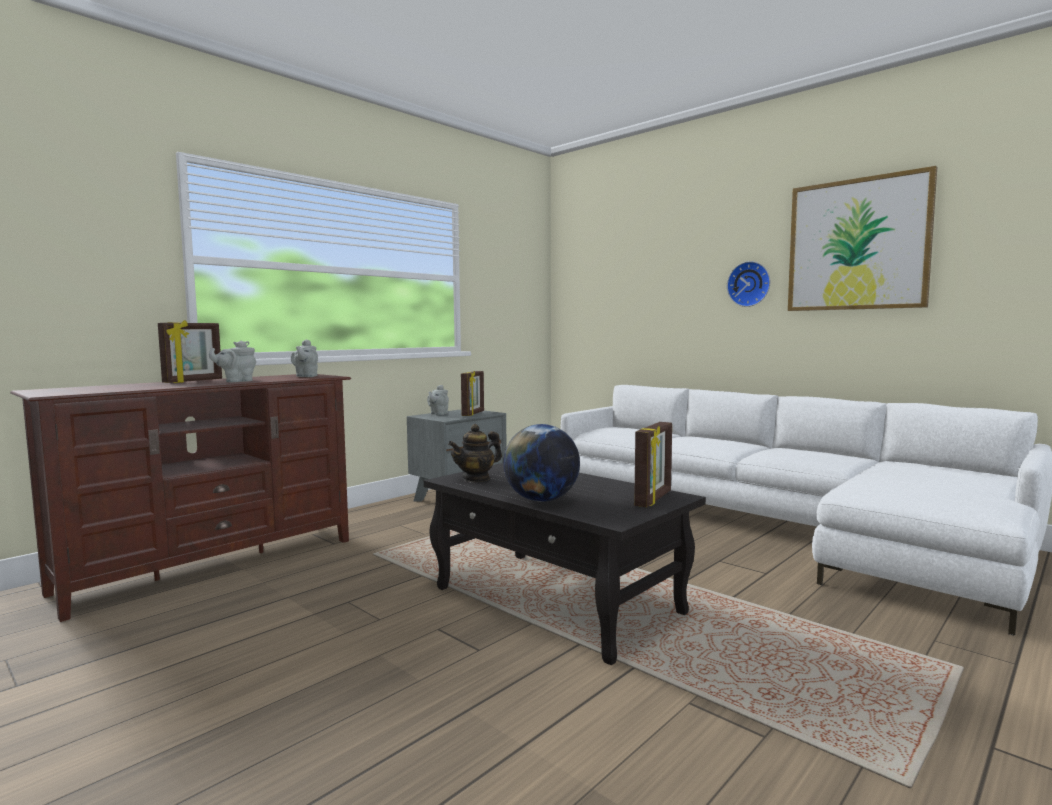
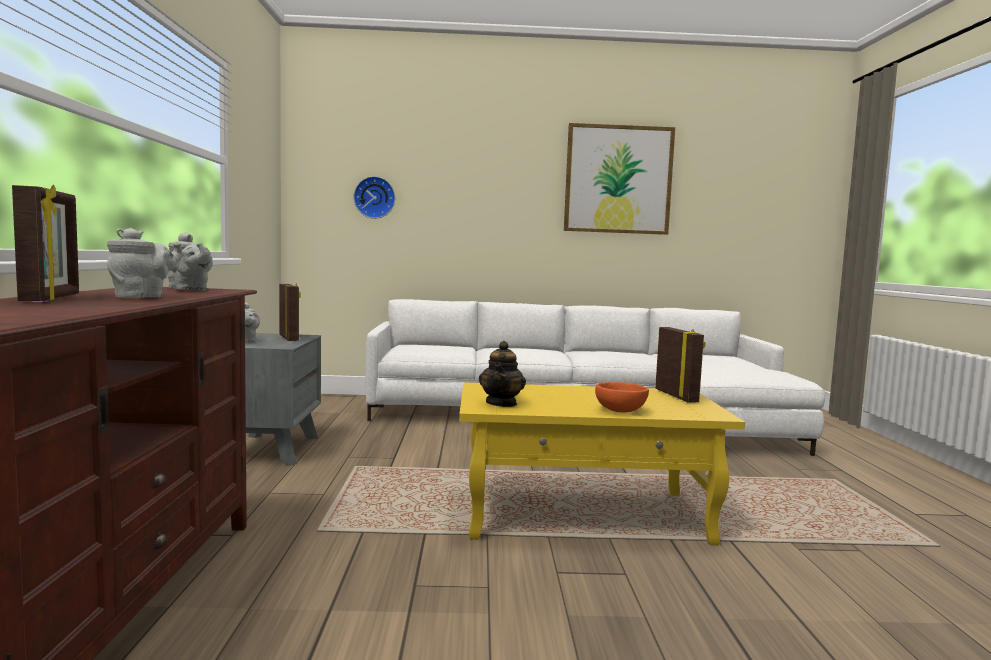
camera: 45 degrees left, 0 degrees up
(236, 381) = (143, 297): grey teapot -> grey teapot turned 150 degrees counterclockwise
(541, 500) = (619, 411): globe -> orange bowl
(558, 600) = (585, 514): black coffee table -> yellow coffee table
(749, 284) = (527, 203): wall clock -> wall clock (375, 197)

